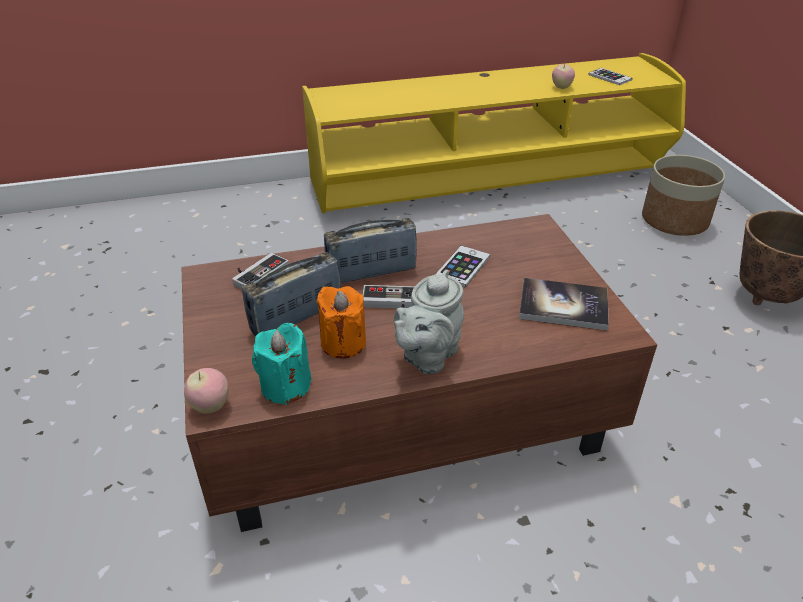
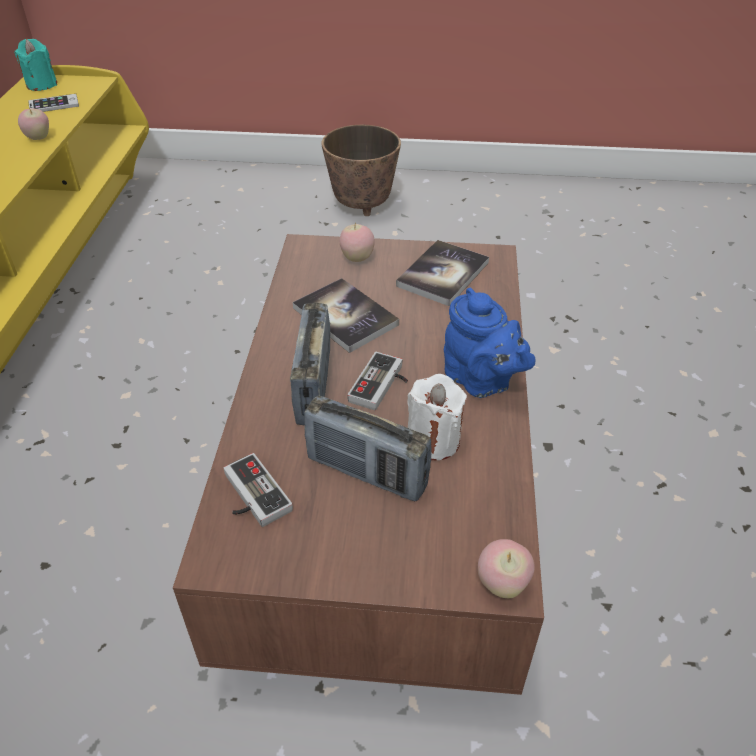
camera: 70 degrees left, 5 degrees up
(285, 386) = (489, 505): turquoise candle -> turquoise candle (42, 85)
(296, 317) = (366, 473): radio -> radio turned 45 degrees counterclockwise
(343, 343) = (433, 440): orange candle -> white candle
(427, 356) = (481, 381): grey teapot -> blue teapot
(463, 267) = (345, 316): phone -> book
(545, 254) = (357, 258): none -> apple
(674, 220) = (224, 204): planter -> none

